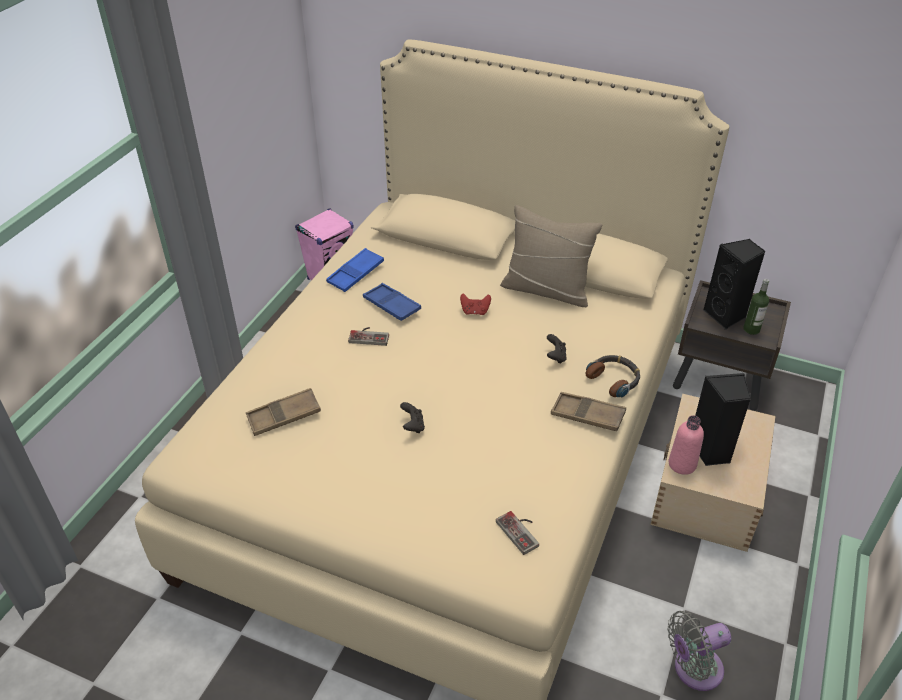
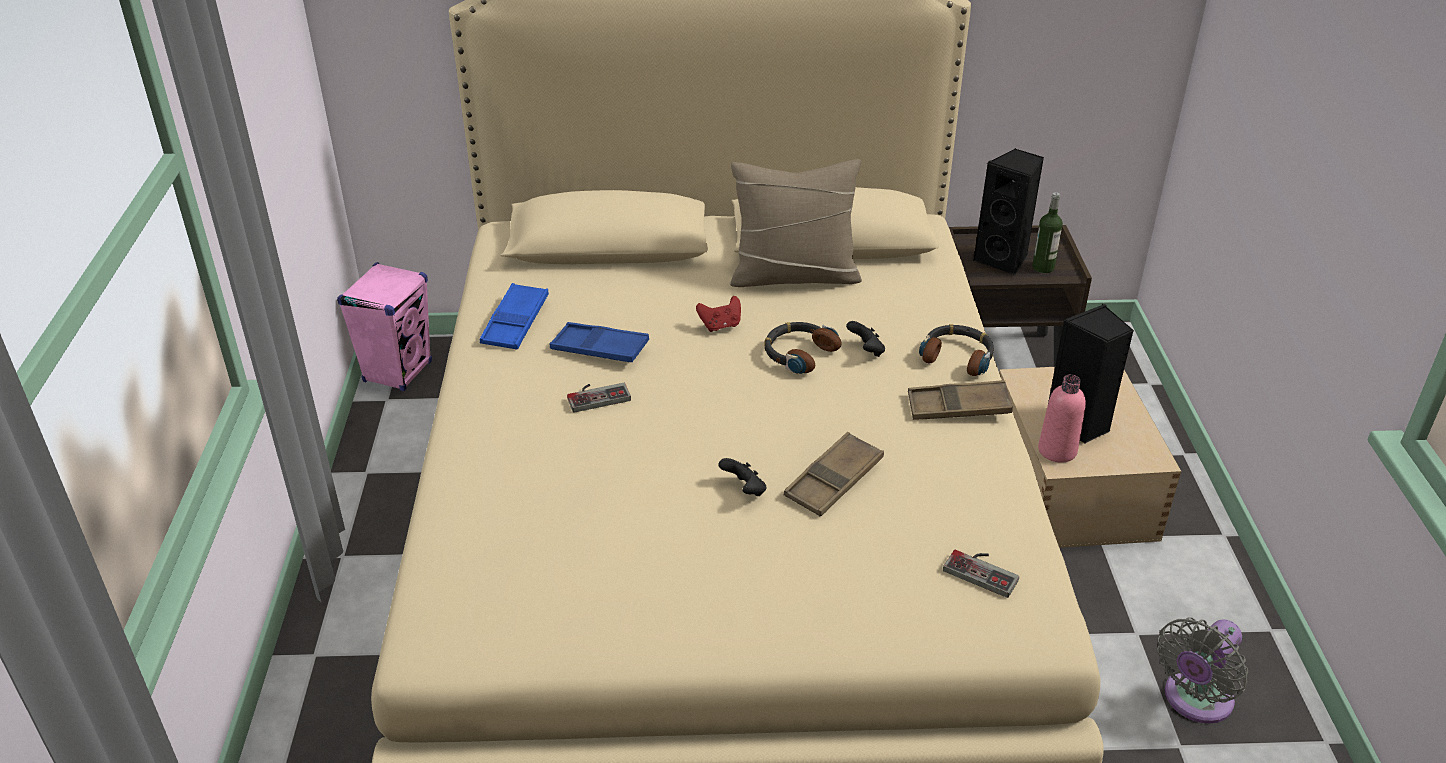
camera: 25 degrees left, 5 degrees down
(284, 416) = (551, 534): brown tray -> brown tray (834, 480)
(510, 345) = (798, 353): none -> headphones

